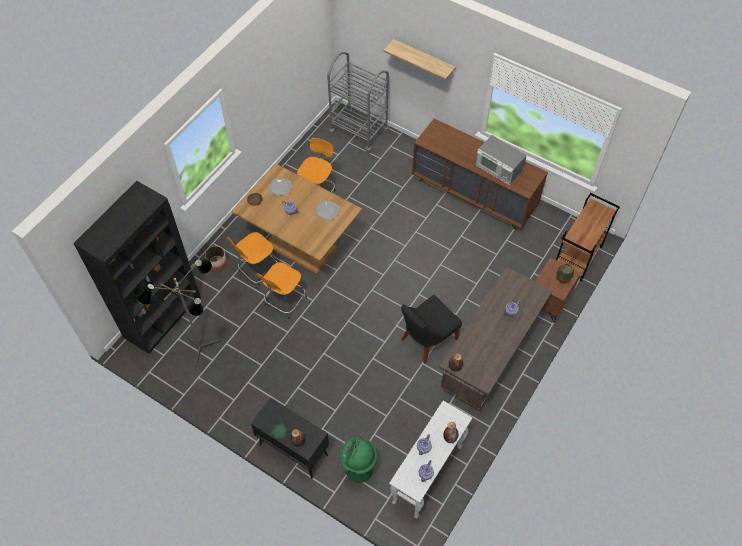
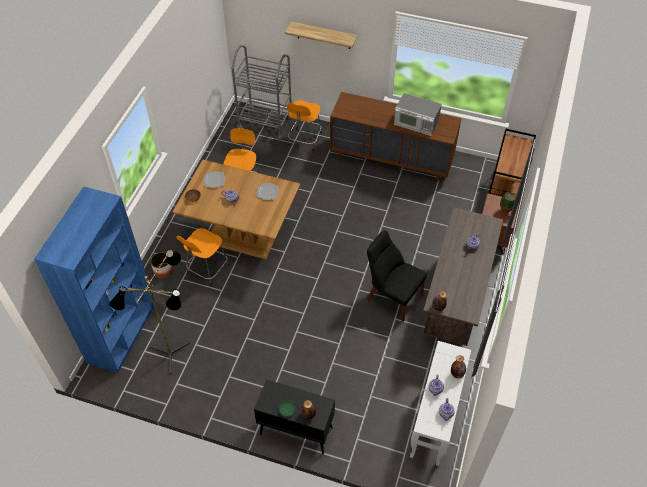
camera: 15 degrees left, 5 degrees down
(163, 316) = (122, 333): black bookcase -> blue bookcase
(284, 302) = (242, 292): orange stool -> orange stool (304, 140)
(359, 470) = (367, 434): green trash can -> none
(427, 340) = (392, 296): black chair -> black chair turned 90 degrees clockwise

